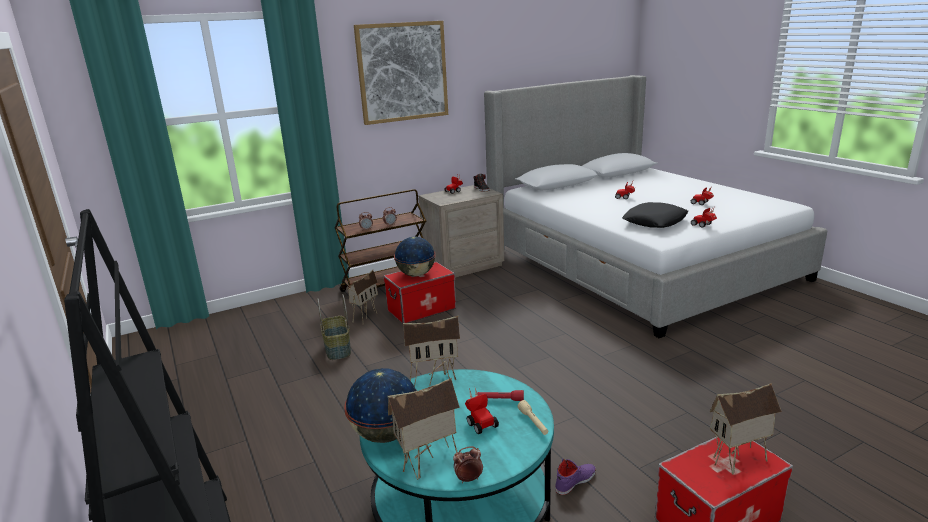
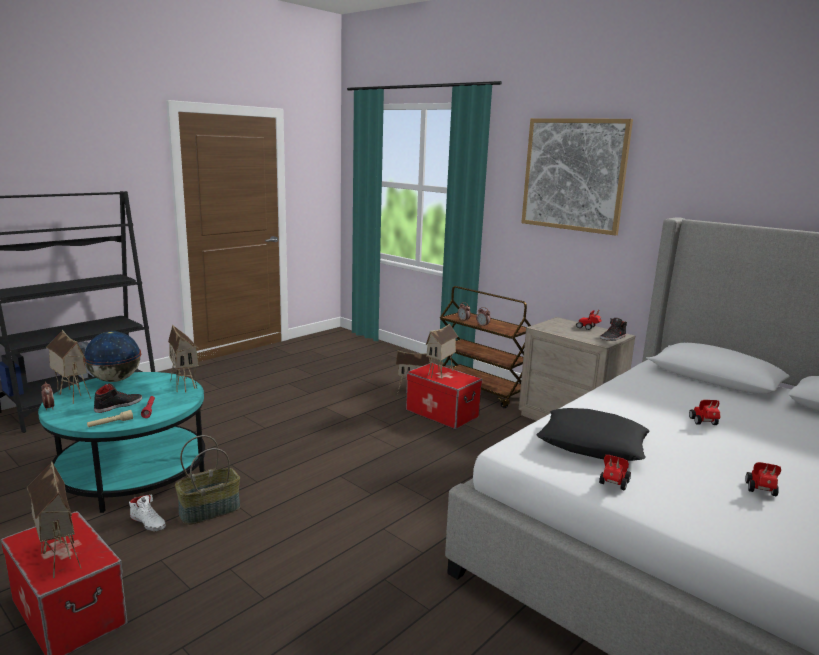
camera: 70 degrees right, 5 degrees down
(337, 348) = (349, 392): basket -> basket (210, 510)
(416, 274) = (441, 374): globe -> toy house
(479, 422) = (118, 405): toy car -> black shoe
(575, 481) = (148, 522): purple shoe -> white shoe

